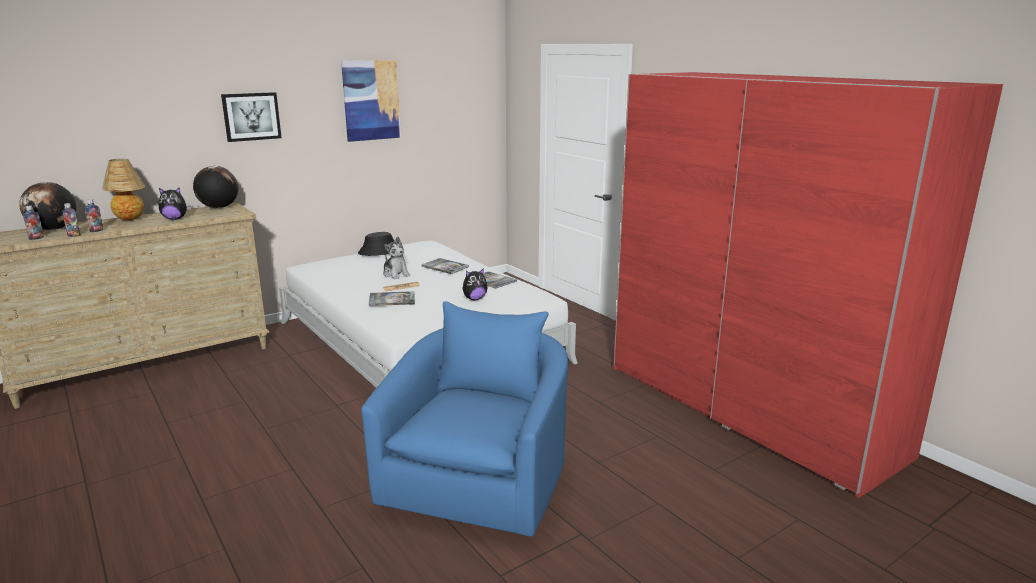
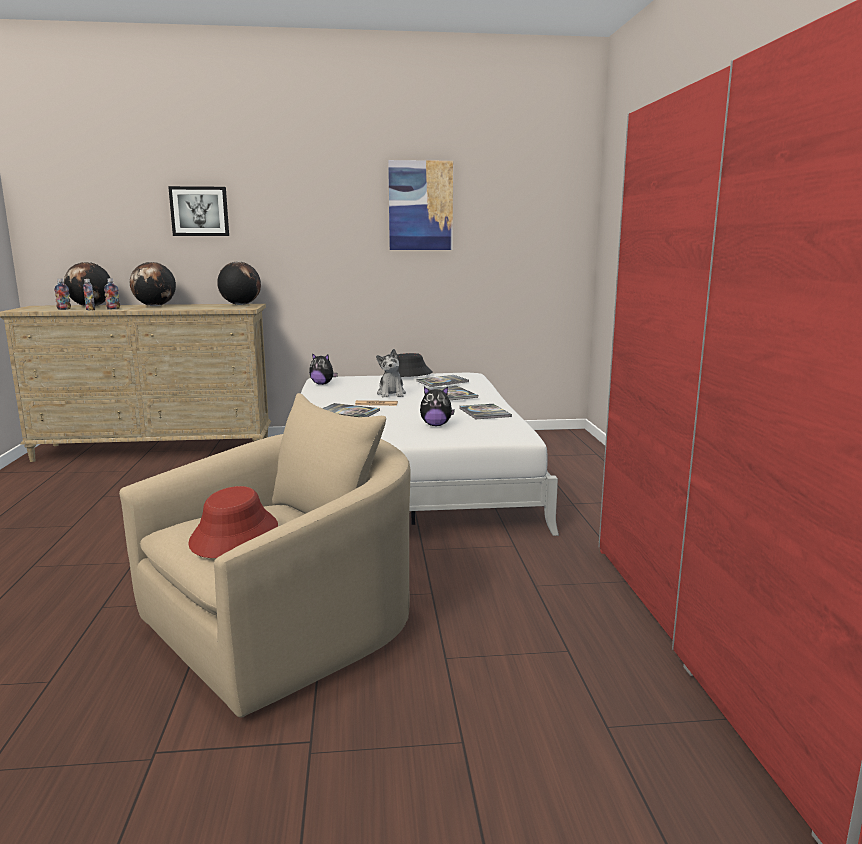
camera: 30 degrees right, 5 degrees down
(130, 220) = (155, 306): table lamp -> globe
(175, 219) = (187, 307): plush toy -> plush toy (322, 384)
(251, 116) = (287, 216): picture -> picture (199, 211)
(421, 255) = (442, 382): none -> book
(473, 419) = (235, 535): none -> red hat
(480, 477) = (286, 628): blue armchair -> beige armchair

